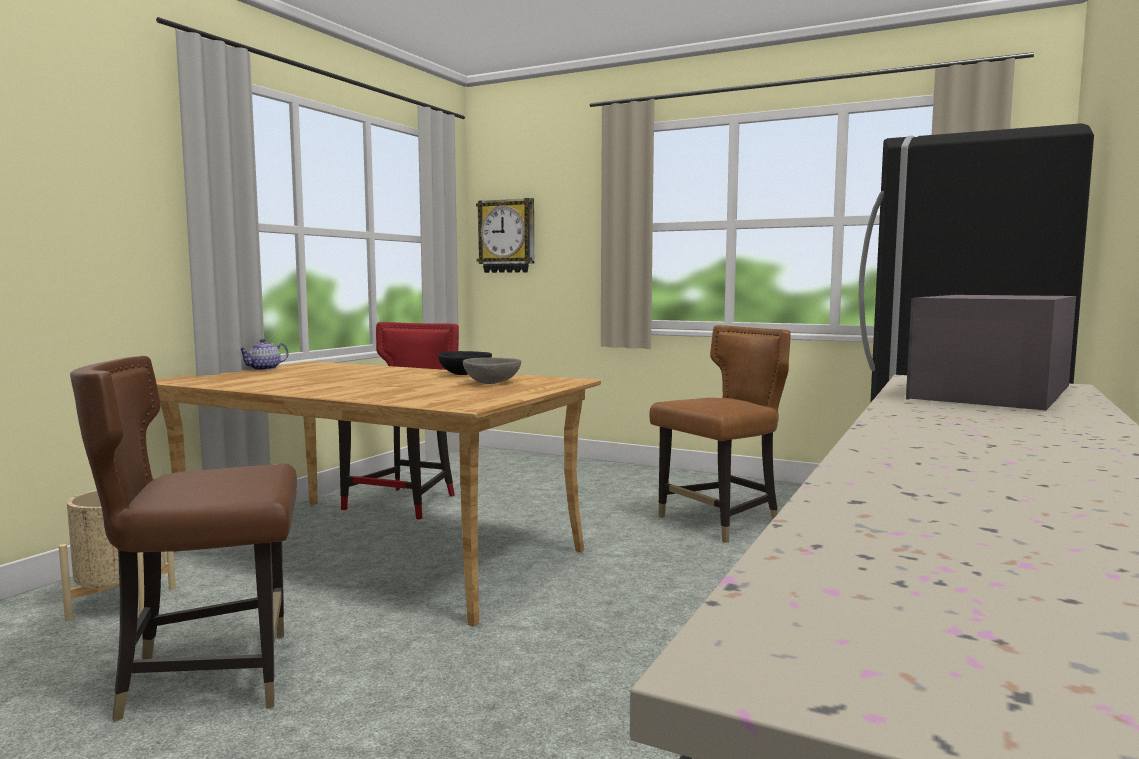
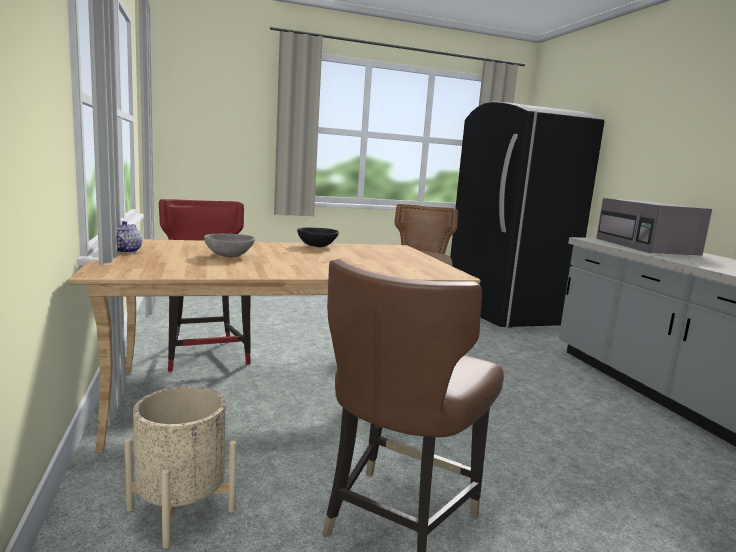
camera: 45 degrees left, 5 degrees up
(491, 383) = (372, 253): grey bowl -> grey bowl (229, 256)
(507, 236) = (181, 121): wall clock -> none

